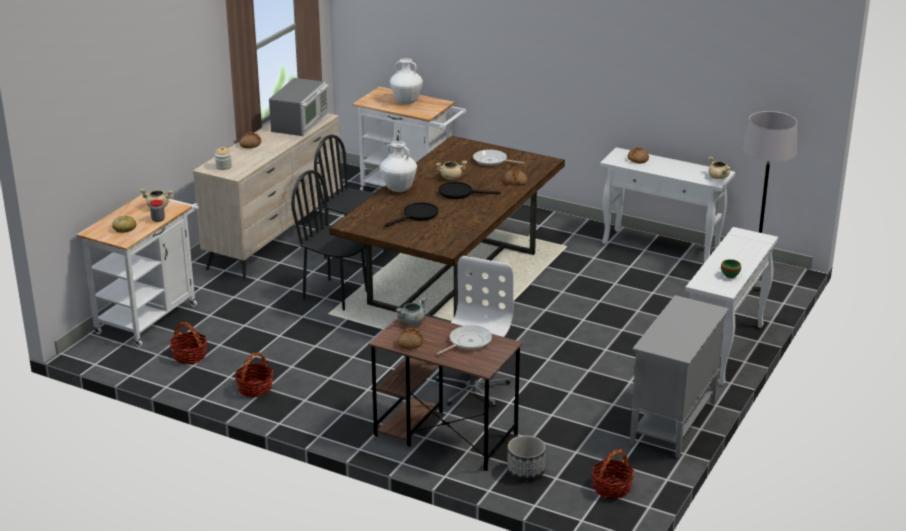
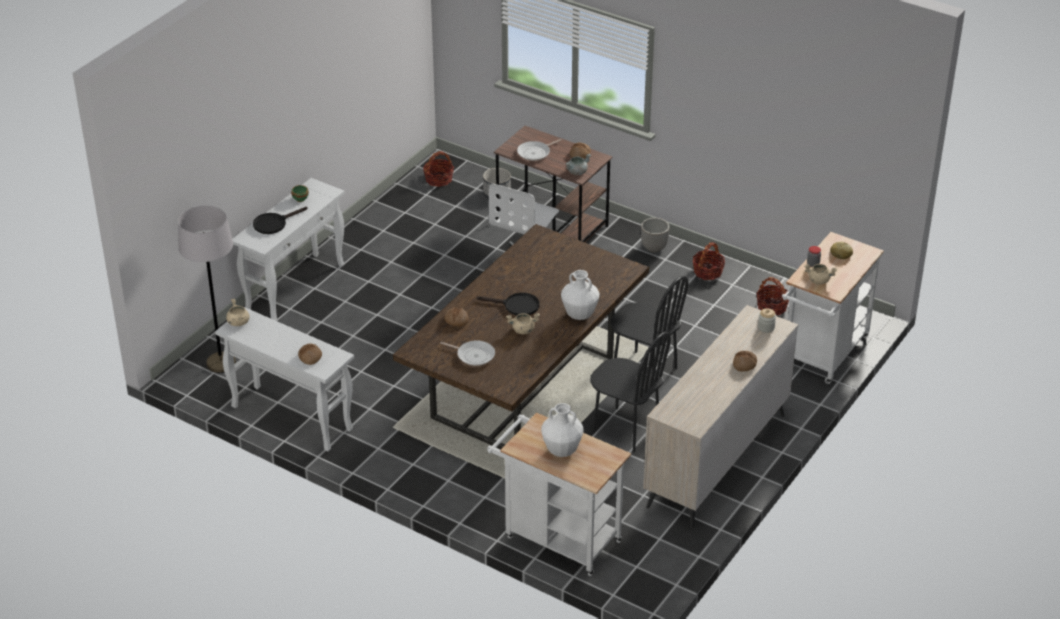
camera: 175 degrees left, 10 degrees up
(300, 122) = (692, 403): microwave -> none
(316, 412) = (654, 247): none -> planter
(417, 216) = (564, 277): black frying pan -> black frying pan (274, 223)
(673, 423) = (372, 224): grey cabinet -> none

